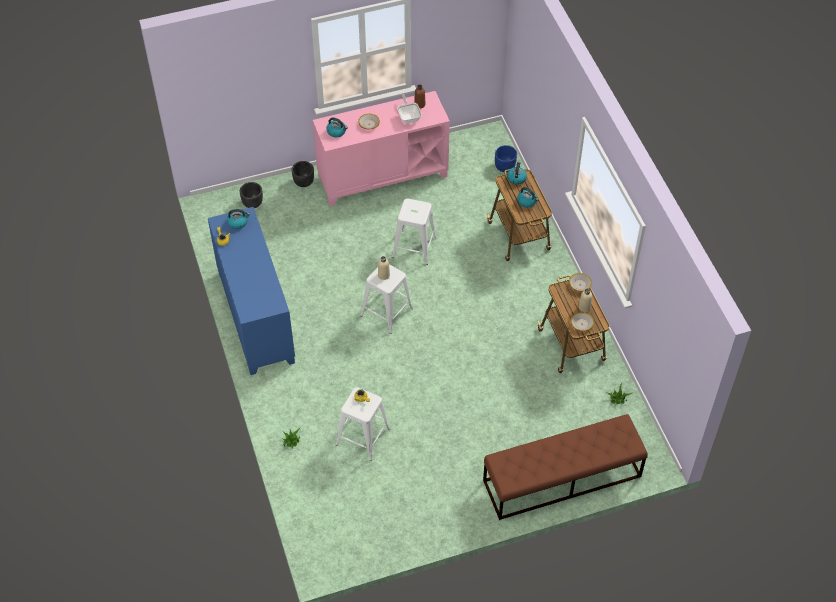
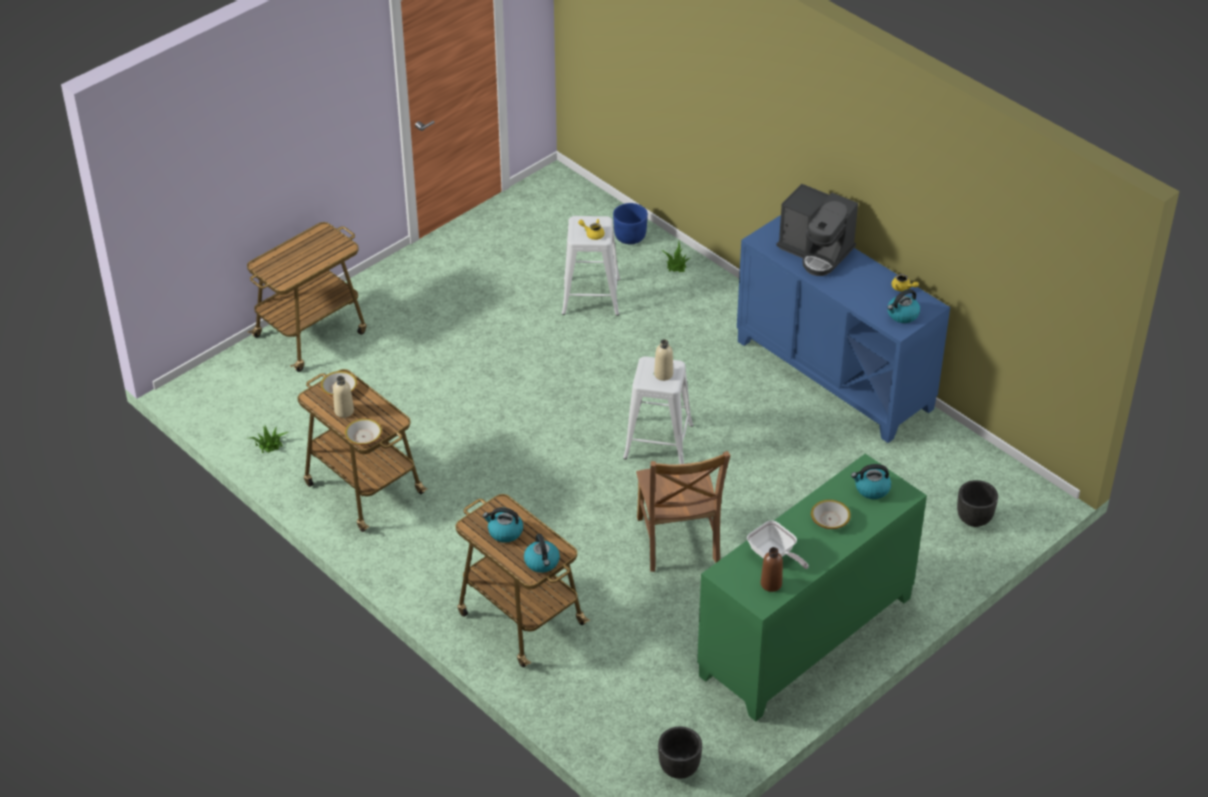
camera: 155 degrees right, 10 degrees down
(251, 284) = (816, 252): none -> coffee machine
(303, 182) = (925, 579): black planter -> black planter (679, 767)
(382, 176) = (807, 637): pink cabinet -> green cabinet
(414, 247) = (678, 543): white stool -> brown chair
(505, 166) = (609, 733): blue planter -> blue planter (630, 237)
(561, 479) = (312, 333): brown bench -> cart

